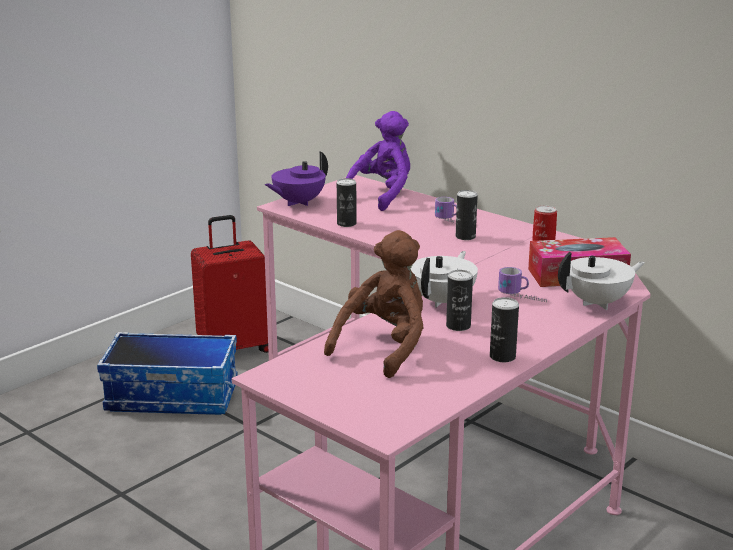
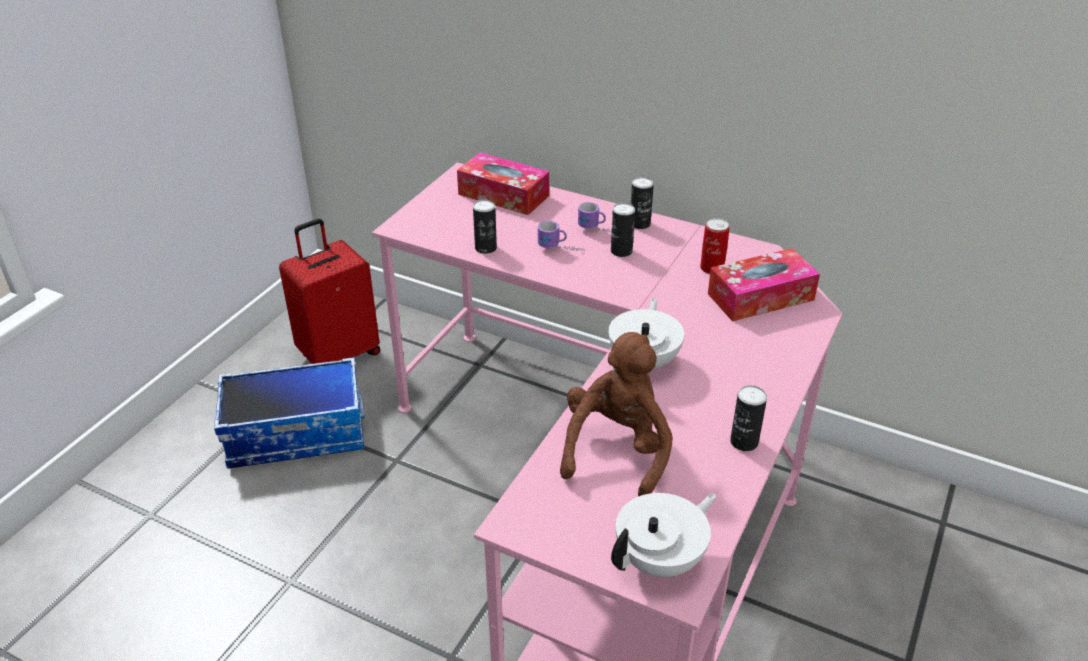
camera: 15 degrees left, 15 degrees up
(298, 202) = (416, 219): purple teapot -> none
(382, 196) = (503, 195): purple plush toy -> tissue box
(458, 326) = (678, 400): can -> can (639, 224)
(522, 299) = (722, 344): mug -> mug (561, 250)
(598, 303) = (799, 337): white teapot -> white teapot (661, 560)

